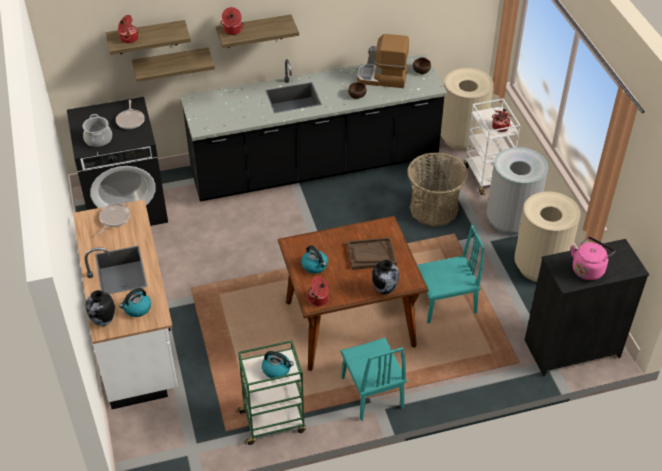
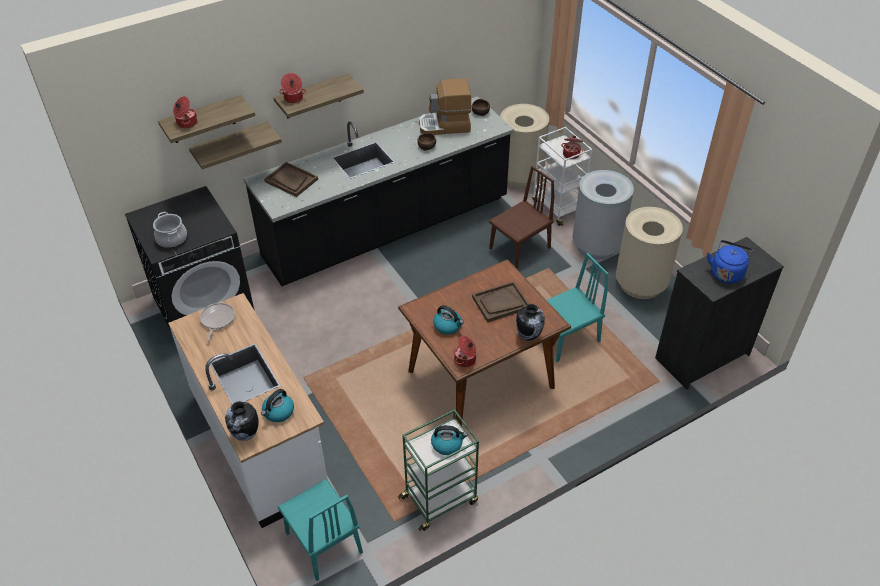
camera: 15 degrees left, 0 degrees up
(130, 120) = (200, 212): frying pan -> none
(221, 105) = (291, 180): none -> brown tray
(372, 392) = (529, 444): turquoise chair -> turquoise chair (323, 542)
(434, 209) = (519, 248): basket -> brown chair
(588, 269) = (726, 273): pink kettle -> blue kettle

